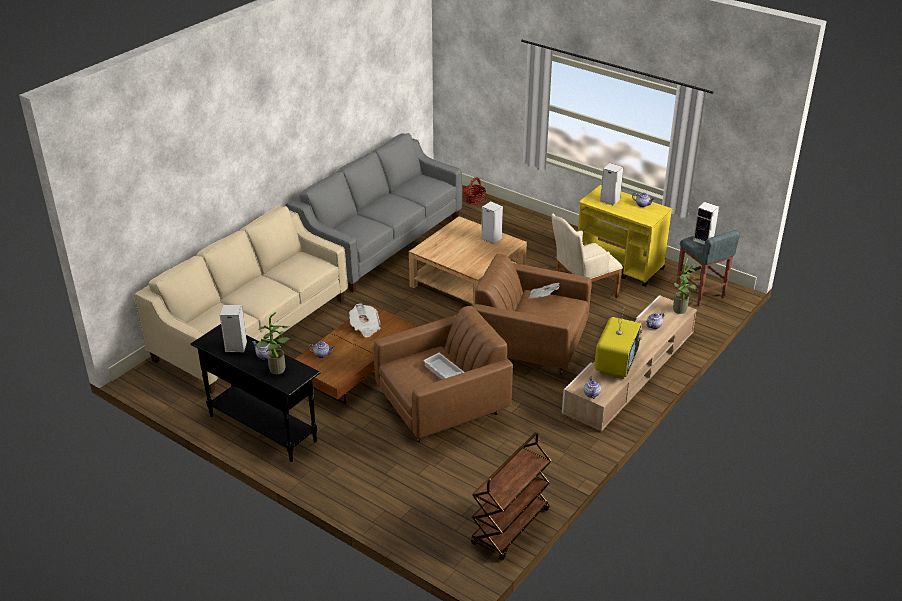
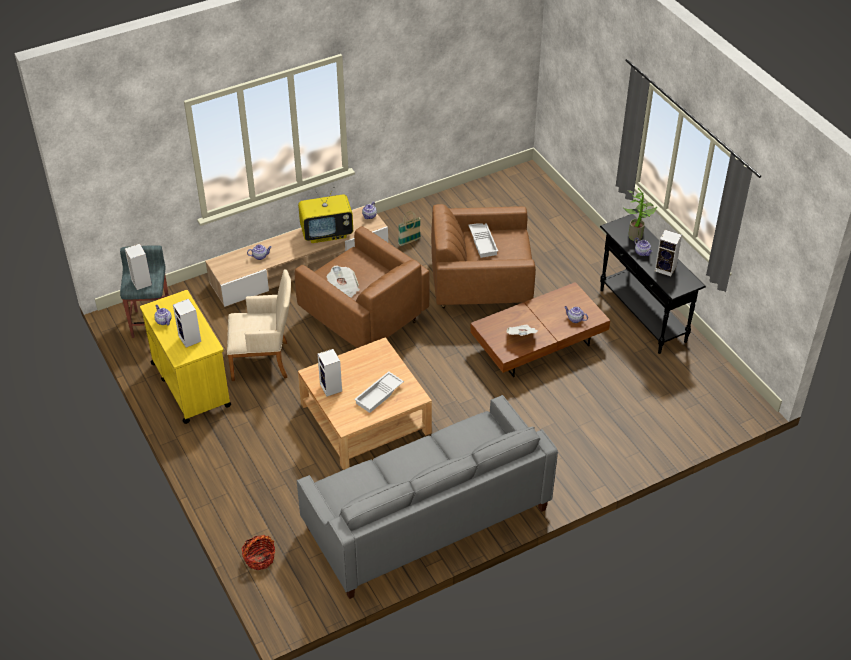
camera: 155 degrees left, 10 degrees up
(252, 329) = (623, 430): beige sofa -> none
(450, 243) = (379, 395): none -> white tray
(510, 527) = (487, 186): brown cart -> none
(547, 430) = (409, 241): none -> basket
(616, 364) = (327, 233): television -> television turned 150 degrees counterclockwise
(681, 311) = (220, 263): potted plant -> none

